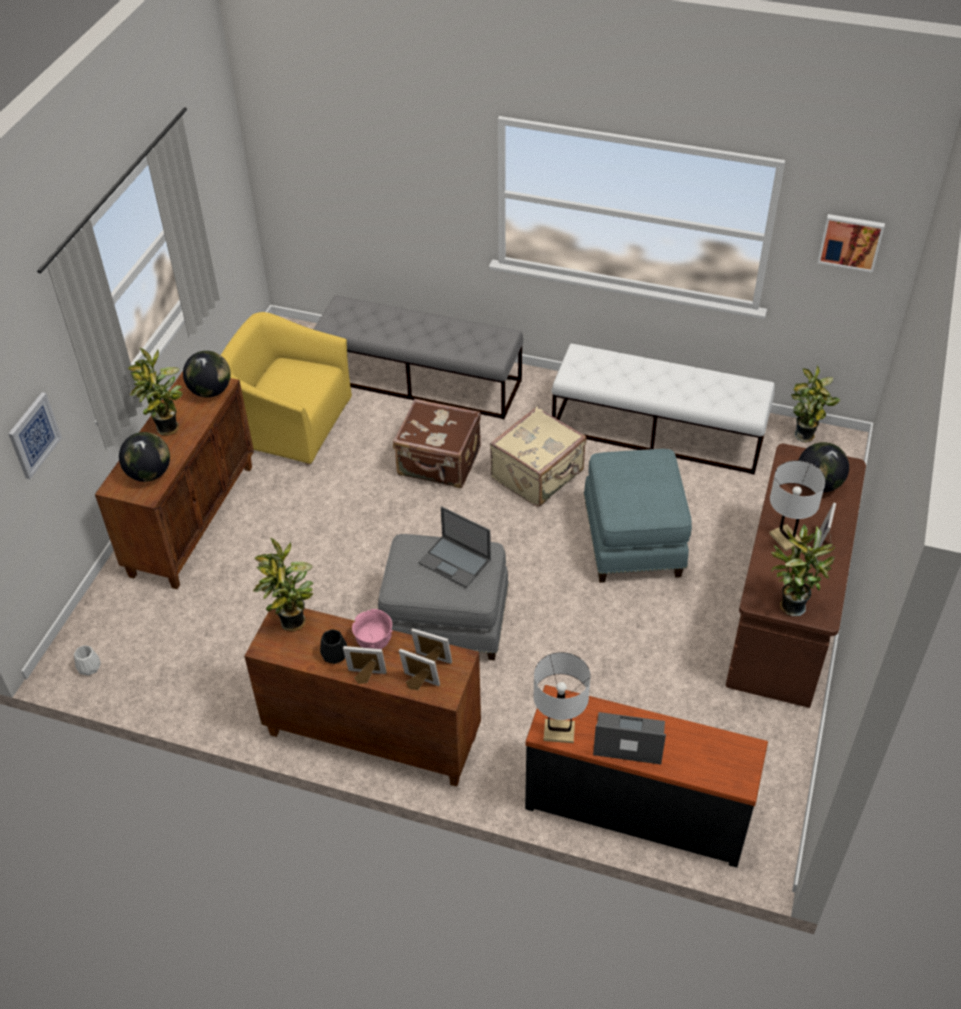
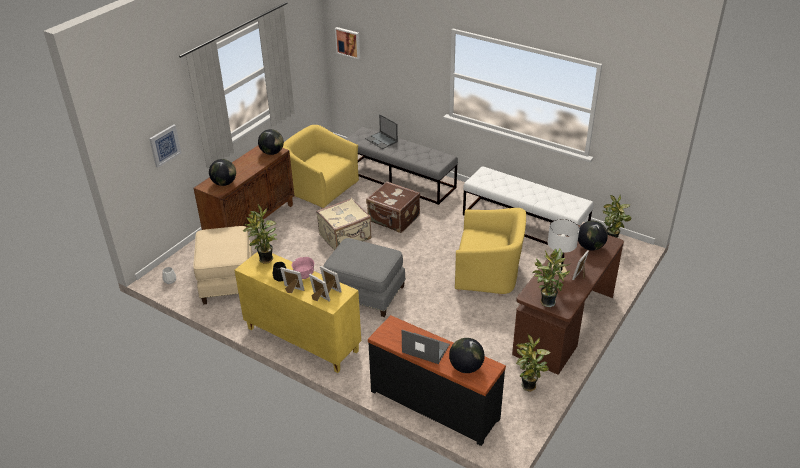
camera: 15 degrees right, 10 degrees down
(168, 430) = (242, 166): potted plant -> potted plant (528, 387)
(194, 646) = (227, 281): none -> beige ottoman
(371, 736) = (301, 340): brown cabinet -> yellow cabinet
(455, 561) = (371, 254): laptop -> laptop (381, 140)
(539, 475) = (446, 234): beige suitcase -> beige suitcase (345, 237)
(559, 731) = (388, 338): white table lamp -> none
(634, 539) = (488, 273): blue ottoman -> yellow armchair
(707, 760) = (466, 367): none -> globe
(851, 241) = (639, 117): picture -> picture (348, 42)

